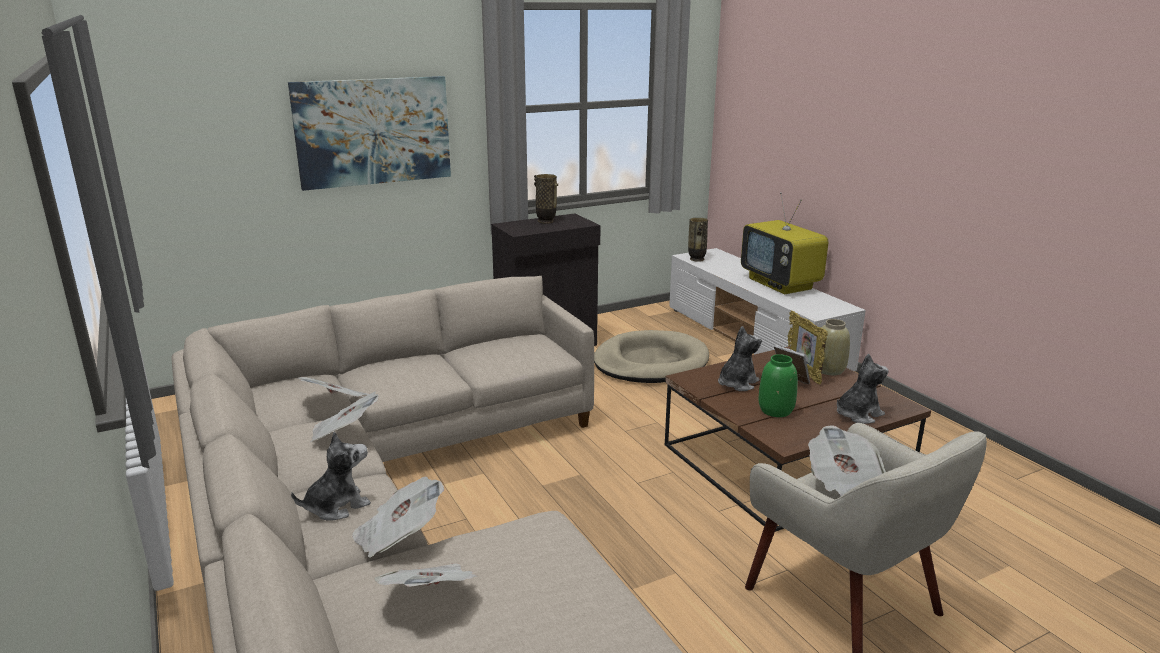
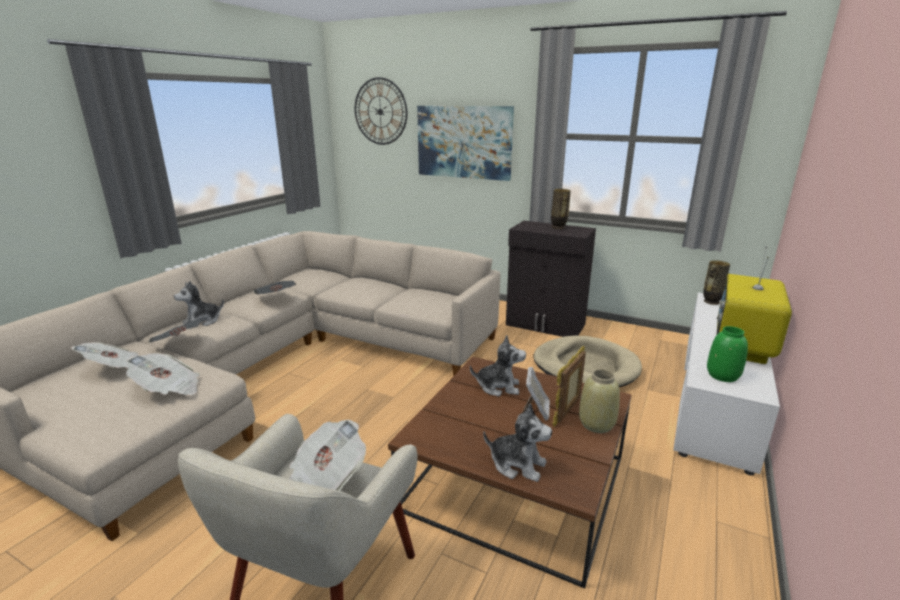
camera: 55 degrees right, 0 degrees up
(206, 96) = (380, 111): none -> wall clock
(337, 403) = (311, 287): newspaper -> newspaper (169, 389)
(337, 506) = (202, 321): plush toy -> plush toy turned 120 degrees clockwise
(775, 411) = (469, 417): green vase -> green vase (722, 375)

